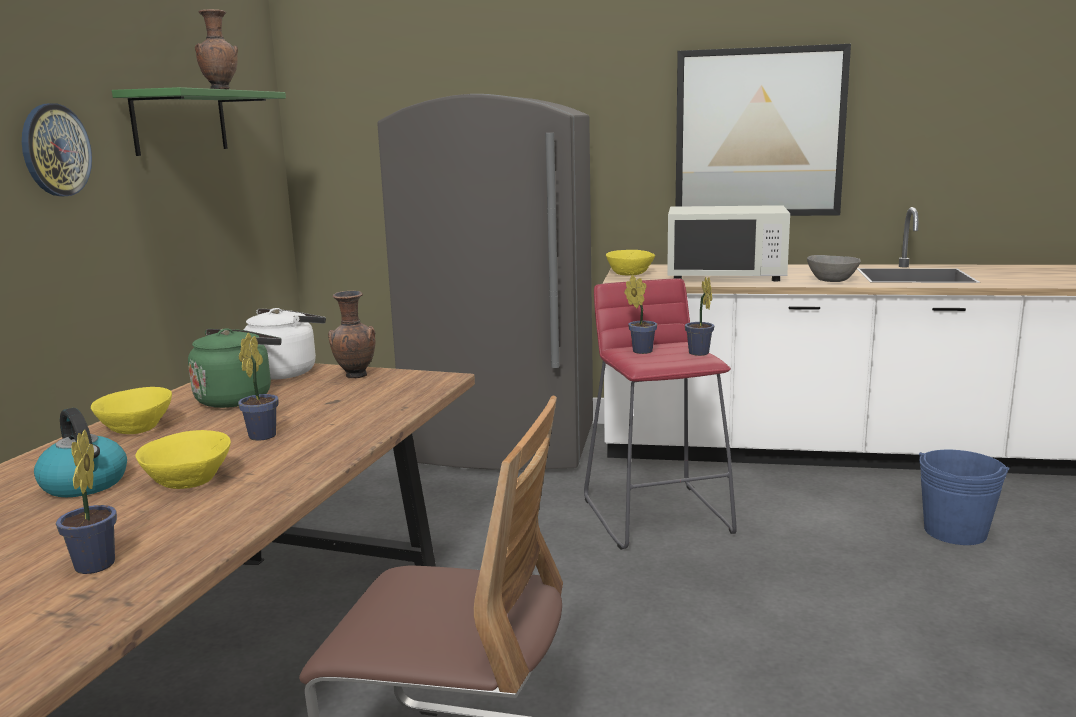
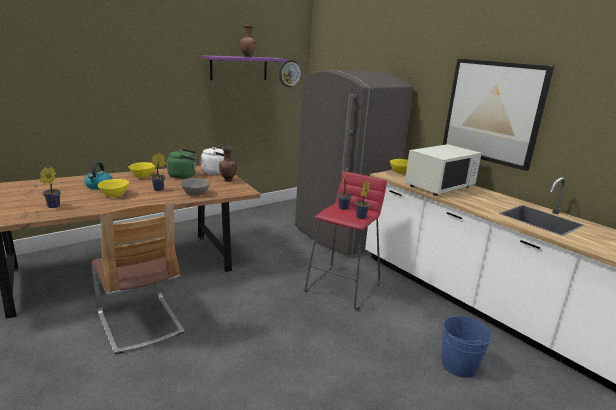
camera: 40 degrees right, 5 degrees up
(55, 150) = (168, 76): wall clock -> wall clock (289, 73)
(181, 122) = (239, 68): green shelf -> purple shelf
(725, 275) = (439, 186): white microwave -> white microwave turned 90 degrees counterclockwise
(832, 280) = (481, 206): grey bowl -> grey bowl (195, 194)

